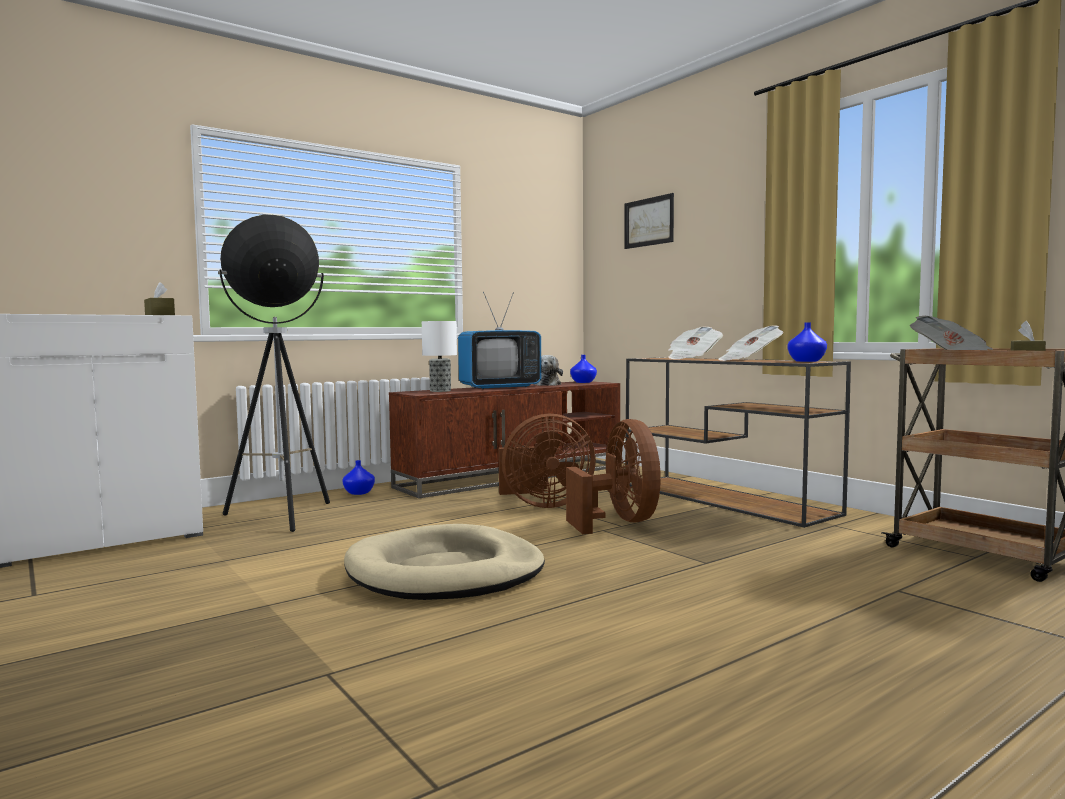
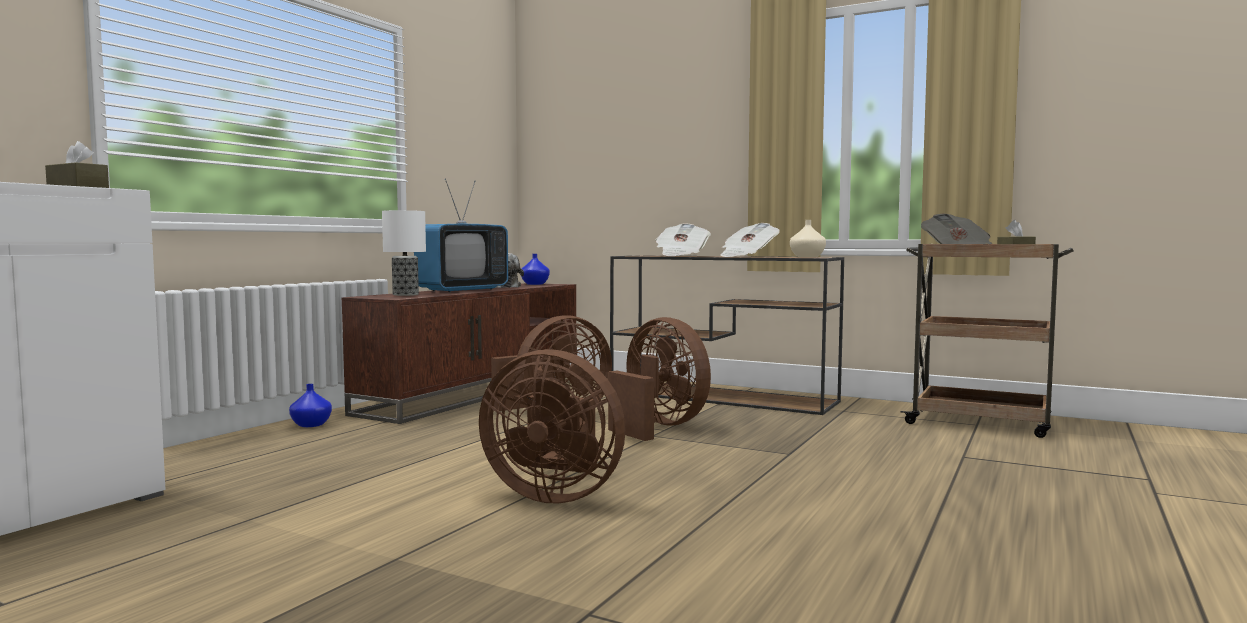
camera: 25 degrees left, 0 degrees up
(282, 517) = (249, 461): floor lamp -> none
(445, 572) = (554, 494): beige dog bed -> brown fan
(648, 222) = (604, 112): picture -> none
(806, 361) = (806, 257): blue vase -> beige vase

